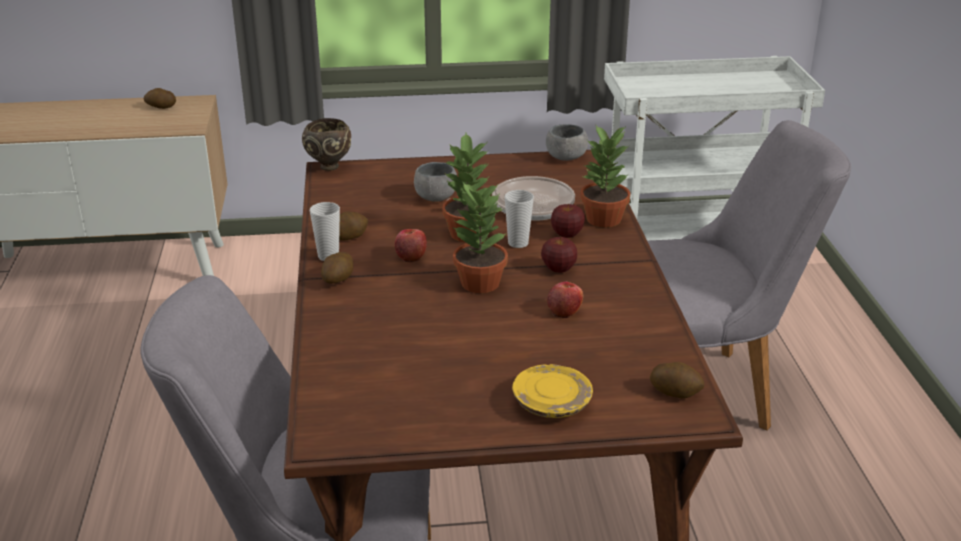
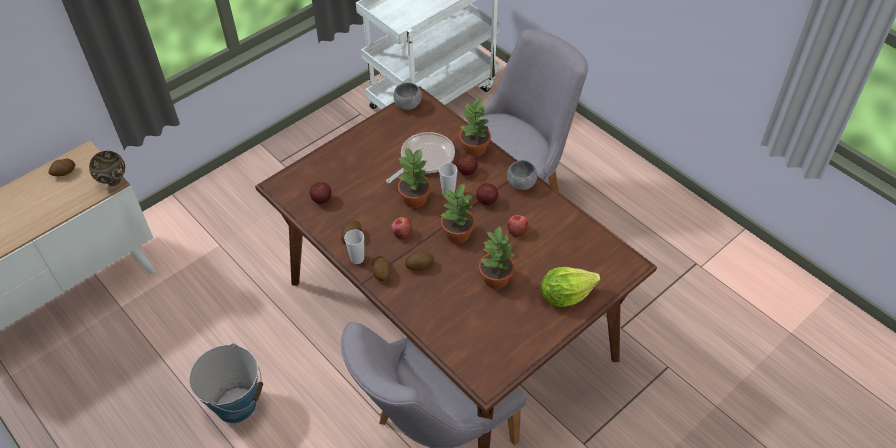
camera: 35 degrees left, 20 degrees up
(146, 438) = (236, 404): none -> bucket
(328, 166) = (275, 183): brown bowl -> brown bowl (113, 181)
(359, 196) = (322, 200): none -> apple
(436, 197) = (368, 178): grey bowl -> grey bowl (521, 183)
(475, 343) = (495, 278): none -> potted plant
(552, 403) = (565, 295): yellow plate -> lettuce
(675, 392) = (610, 256): potato -> potato (419, 265)

